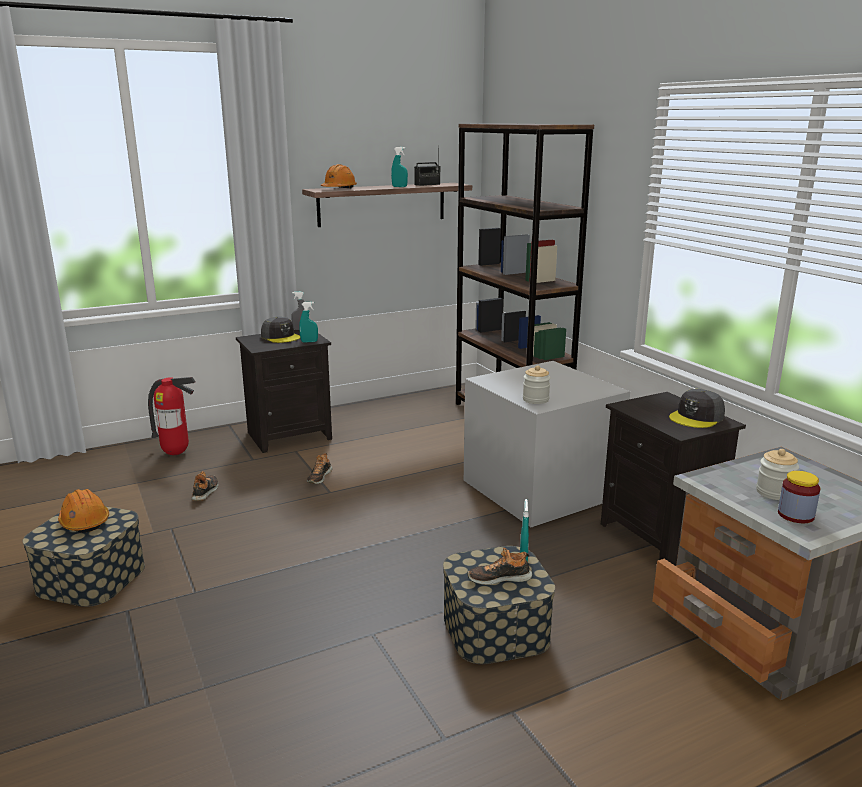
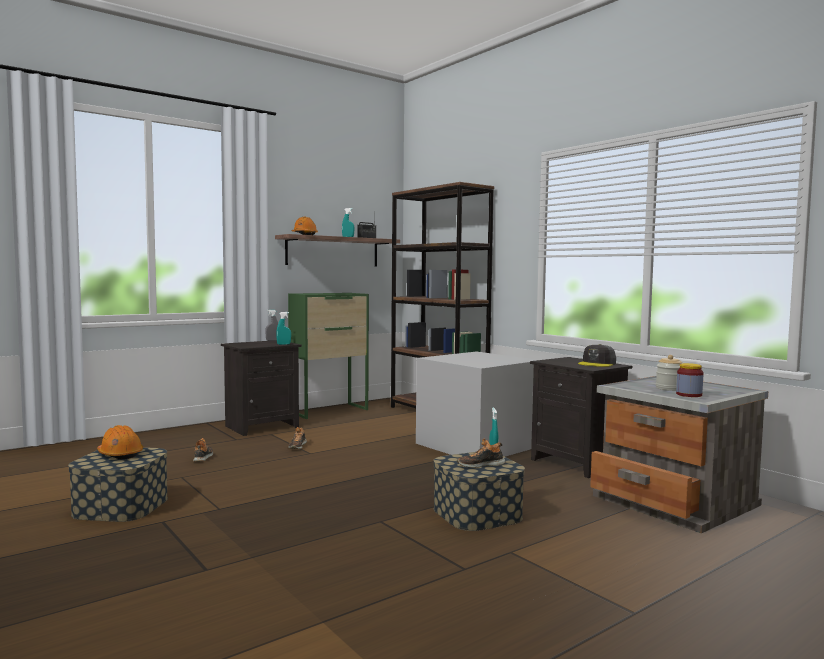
camera: 10 degrees left, 15 degrees down
(176, 453) = (167, 438): fire extinguisher -> none
(280, 337) = (258, 343): grey cap -> none
(379, 408) = (330, 411): none -> green cabinet
(535, 399) = (476, 363): jar -> none

